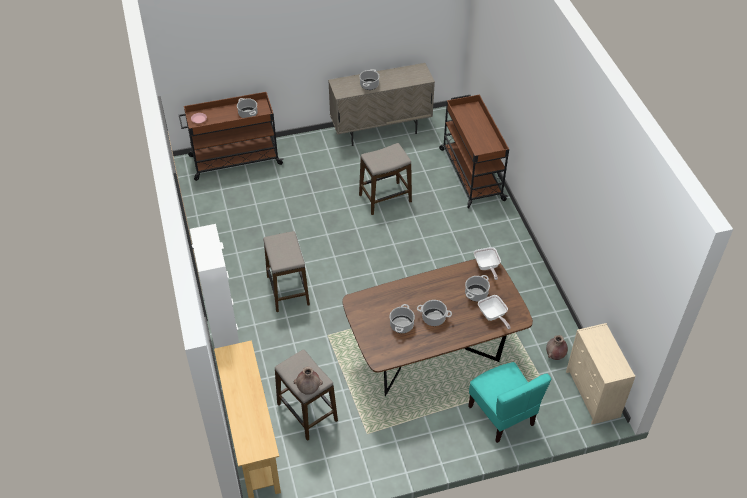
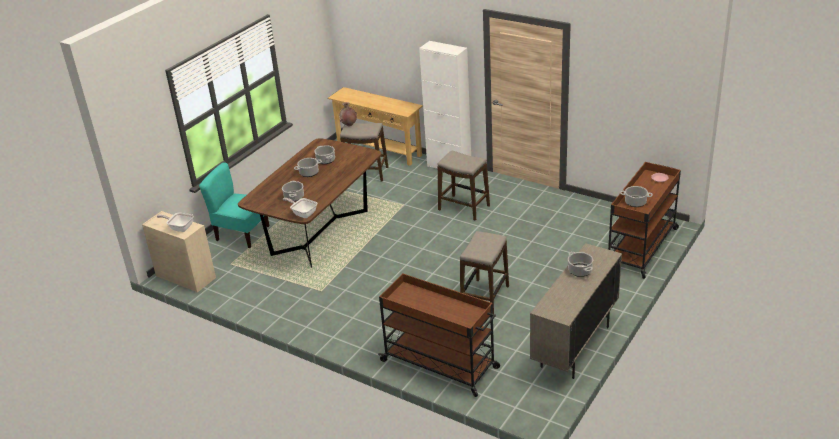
camera: 140 degrees right, 15 degrees down
(493, 316) = (269, 193): frying pan -> frying pan (179, 228)
(555, 356) = (231, 281): brown vase -> none

